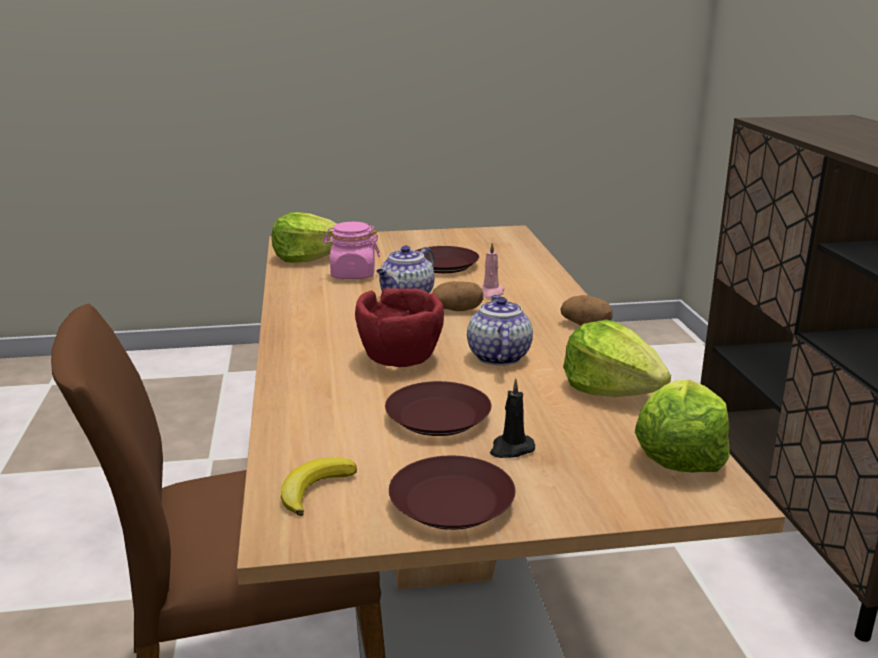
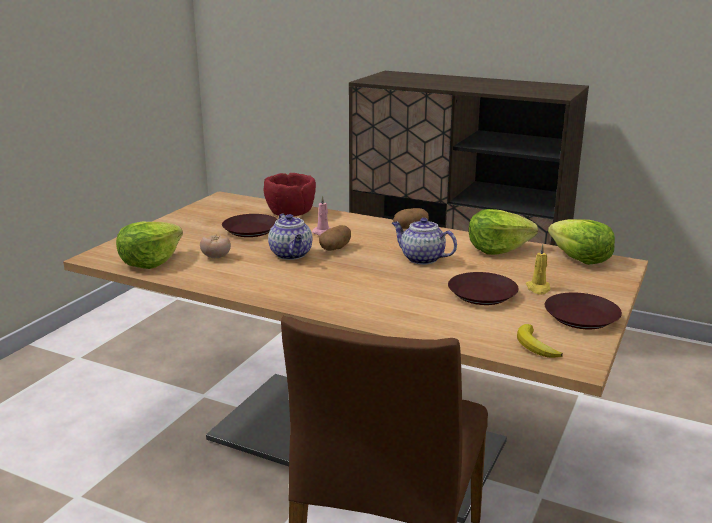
camera: 55 degrees left, 0 degrees up
(352, 274) = (216, 257): pink jar -> tomato
(400, 359) = (389, 282): red bowl -> red bowl (291, 213)
(511, 449) = (538, 288): black candle -> yellow candle

